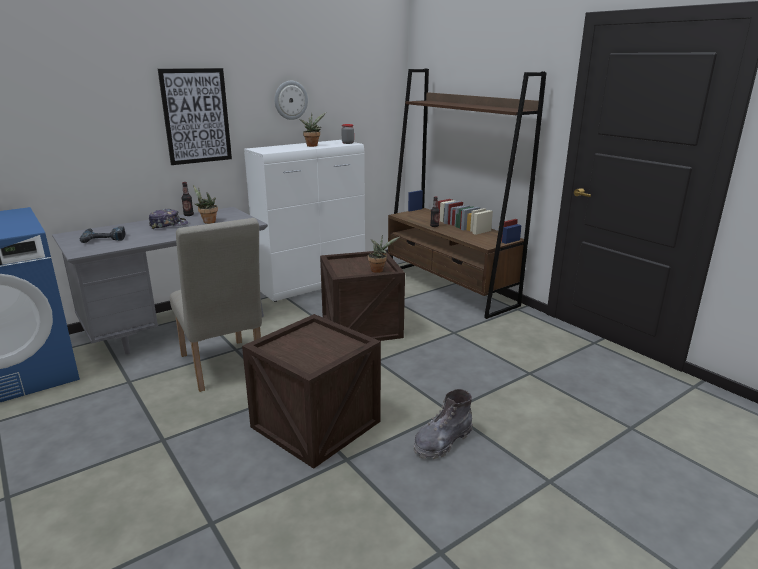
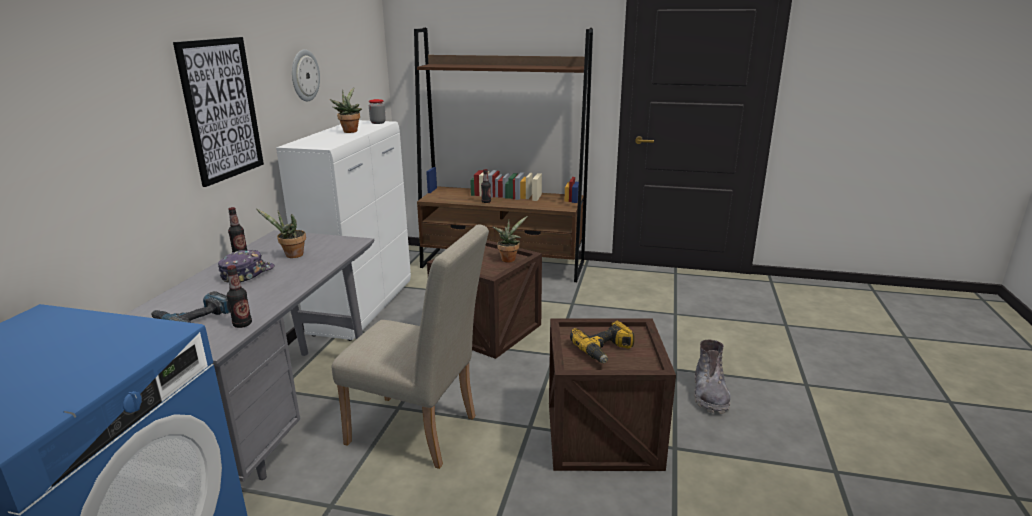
camera: 40 degrees left, 0 degrees up
(111, 247) = (242, 324): none -> bottle
(307, 348) = (605, 351): none -> power drill

